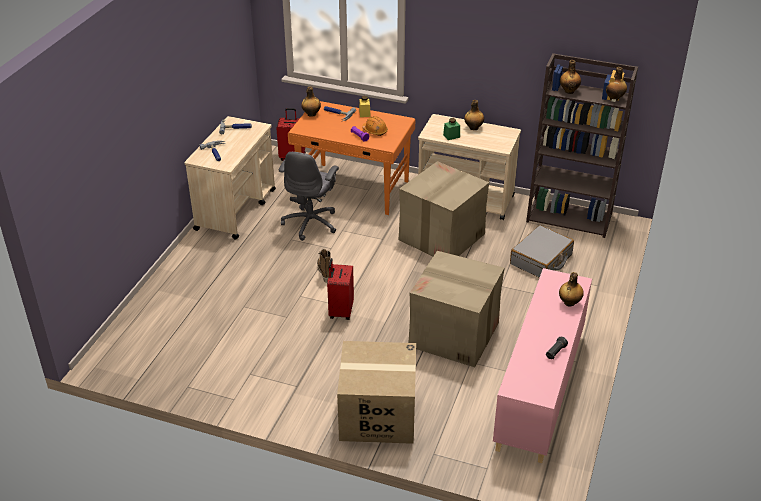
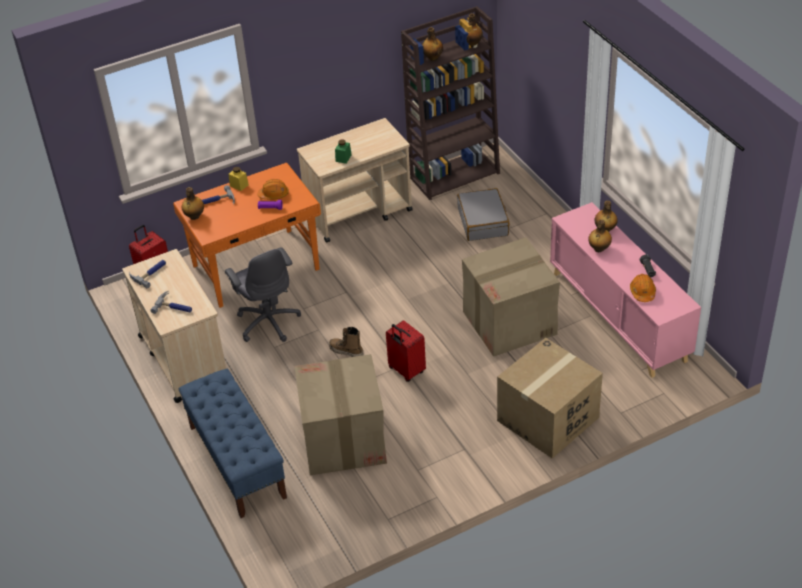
camera: 45 degrees left, 5 degrees up
(170, 285) = (237, 461): none -> blue bench
(441, 237) = (387, 257): cardboard box -> cardboard box (343, 440)
(473, 128) = (348, 140): bottle -> bottle (599, 249)
(525, 363) = (642, 292): none -> orange hard hat

